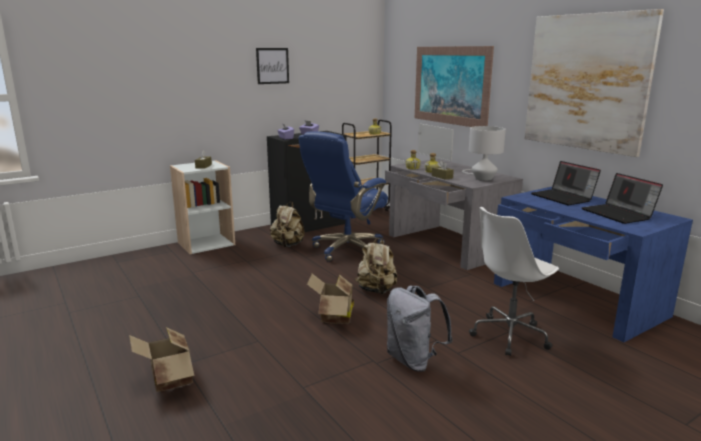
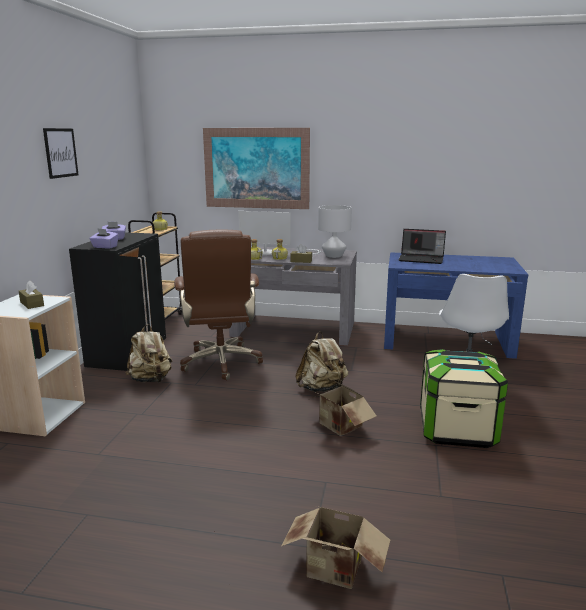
camera: 45 degrees left, 0 degrees up
(345, 250) = (220, 364): blue office chair -> brown office chair
(414, 361) = (457, 430): grey backpack -> storage box
(586, 82) = (414, 159): picture -> none
(619, 214) = (479, 263): laptop -> none

